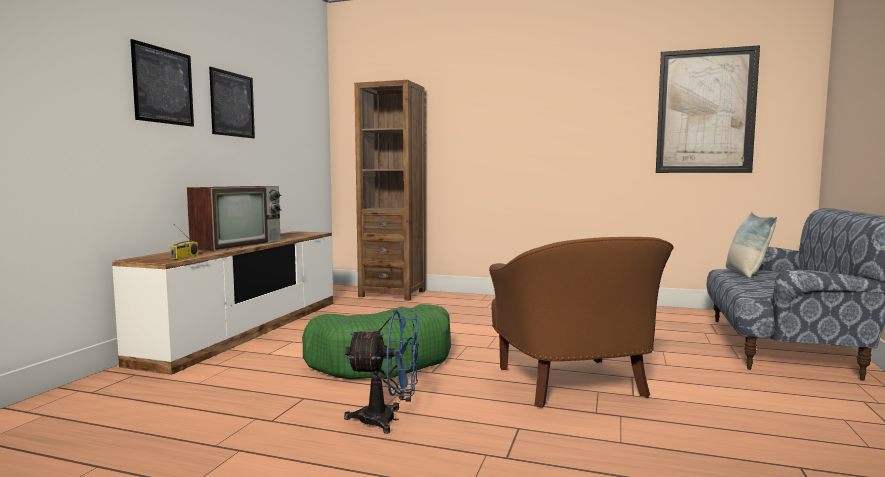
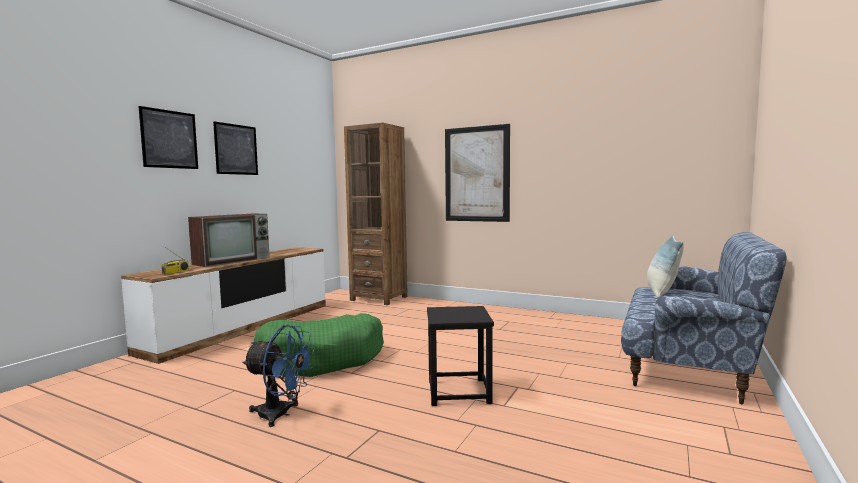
camera: 10 degrees right, 0 degrees up
(573, 385) = (458, 392): brown armchair -> black stool
(705, 111) = (640, 141): picture -> picture (476, 174)

